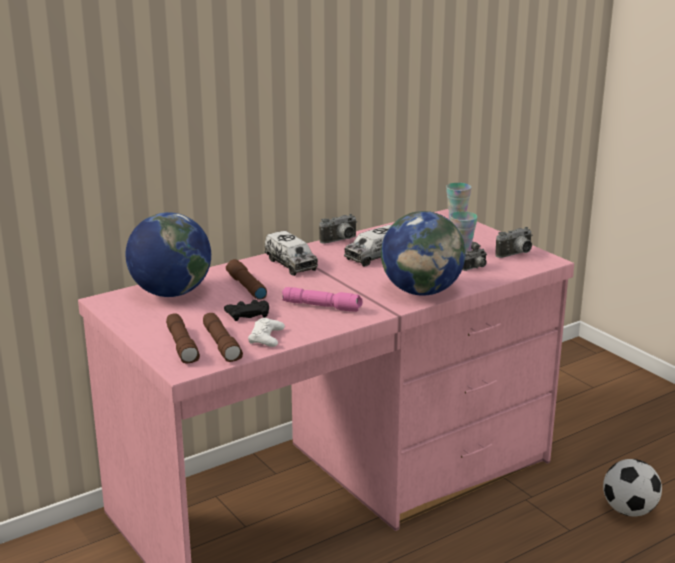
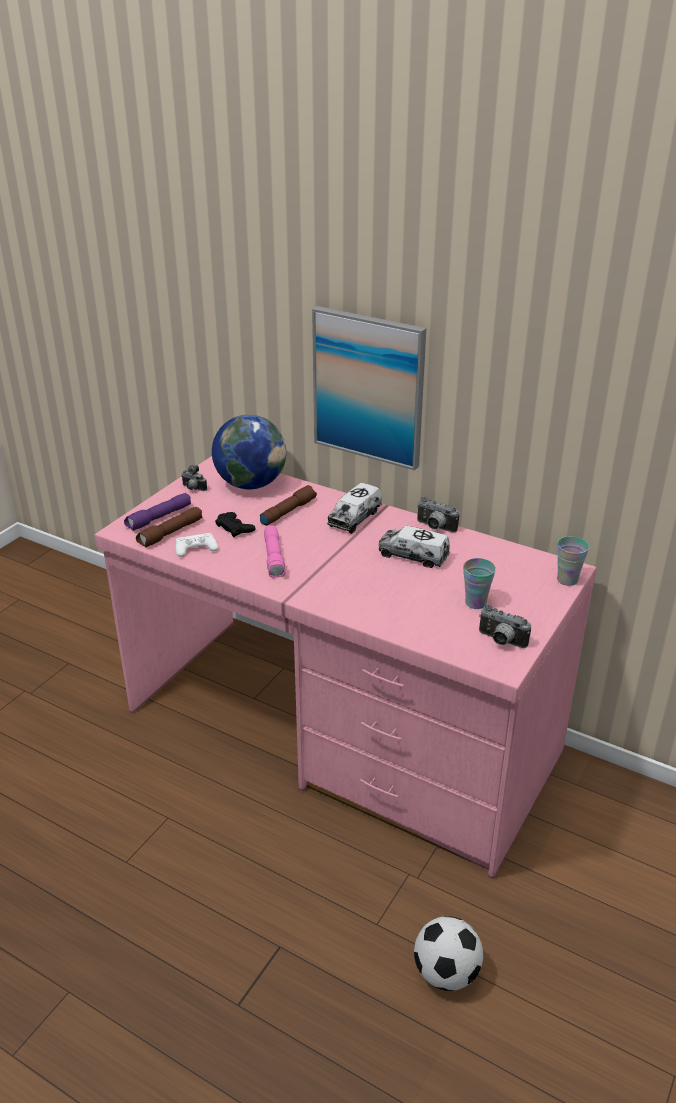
camera: 65 degrees right, 10 degrees up
(183, 346) = (159, 518): brown flashlight -> purple flashlight
(250, 138) = (368, 387): none -> picture
(421, 291) = (348, 602): globe -> none
(475, 268) = (436, 621): camera -> camera (193, 489)

